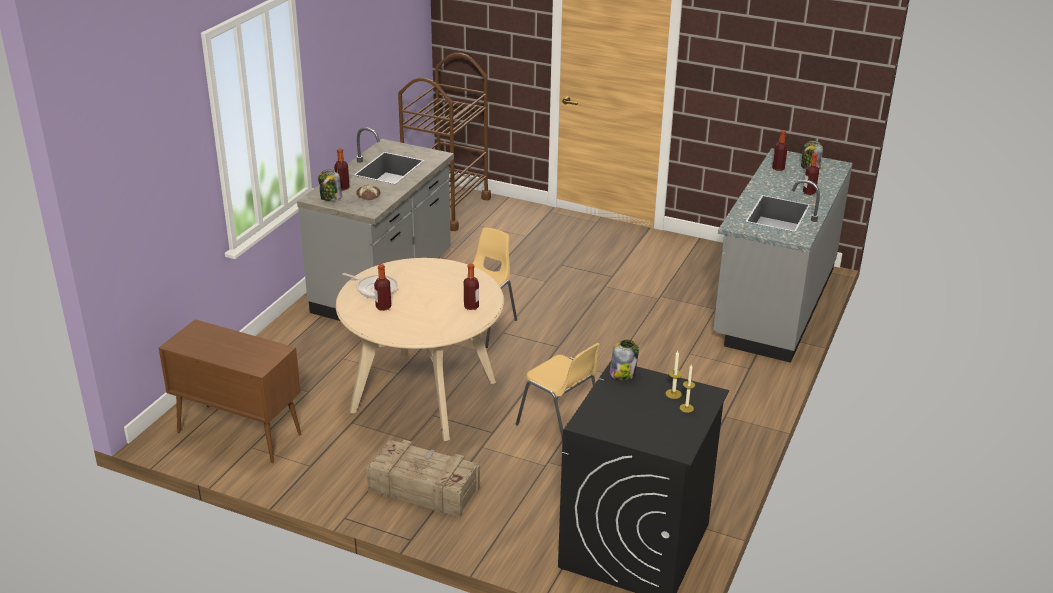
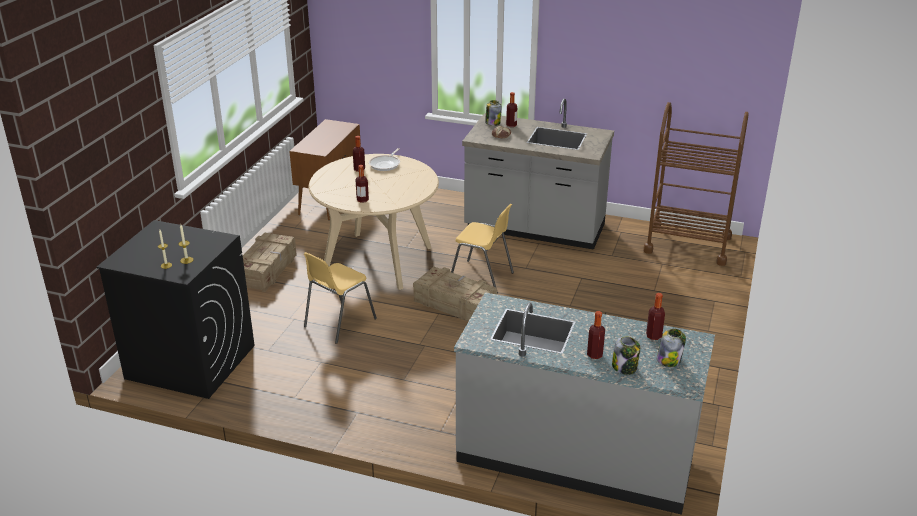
camera: 85 degrees right, 0 degrees up
(532, 347) = (454, 303): none -> crate
(622, 373) = (218, 239): jar -> jar (625, 367)

